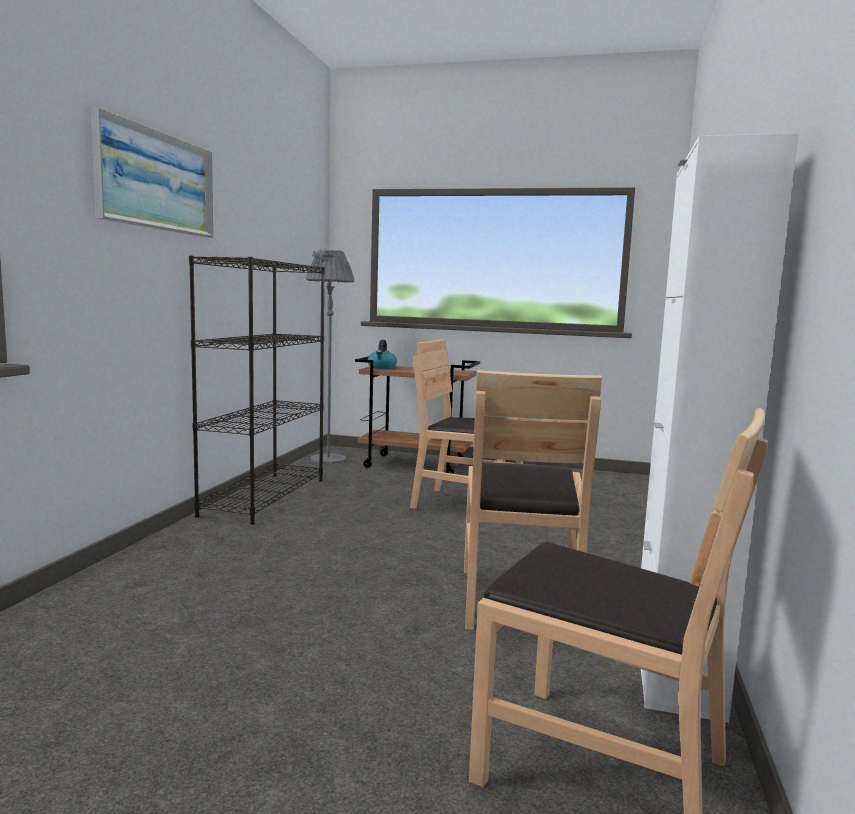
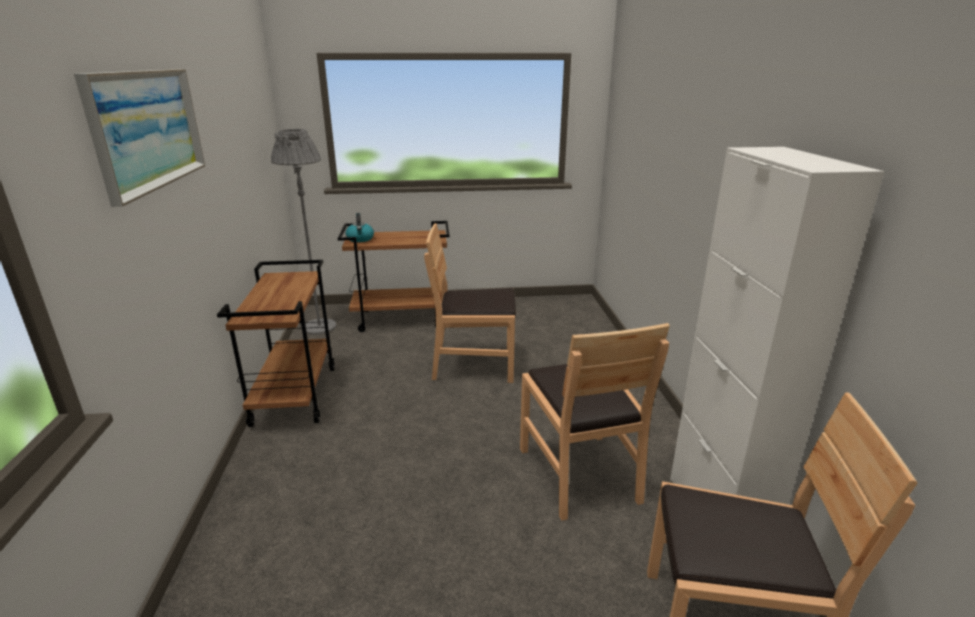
camera: 20 degrees left, 15 degrees up
(264, 496) = (294, 395): black bookcase -> brown cart

